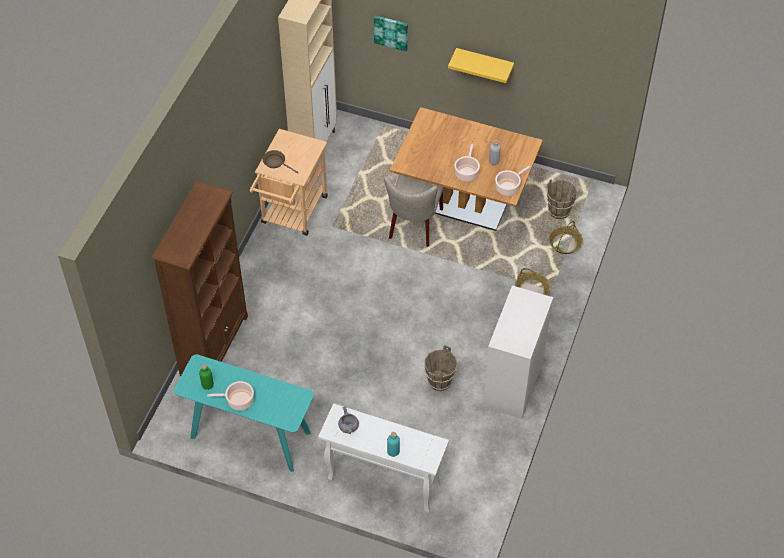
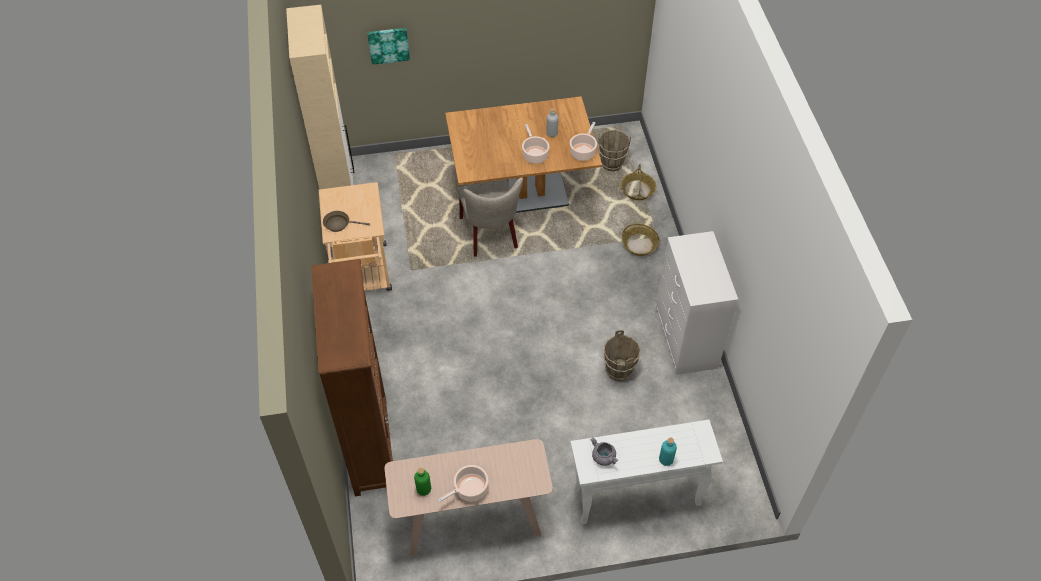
camera: 30 degrees left, 0 degrees up
(250, 435) = (471, 520): turquoise console table -> beige console table
(484, 63) = (496, 41): yellow shelf -> none

